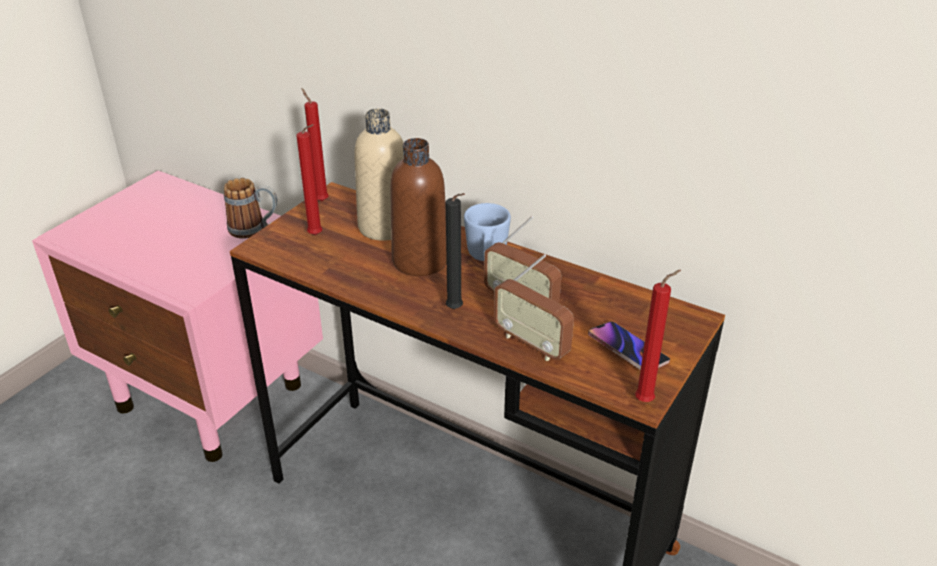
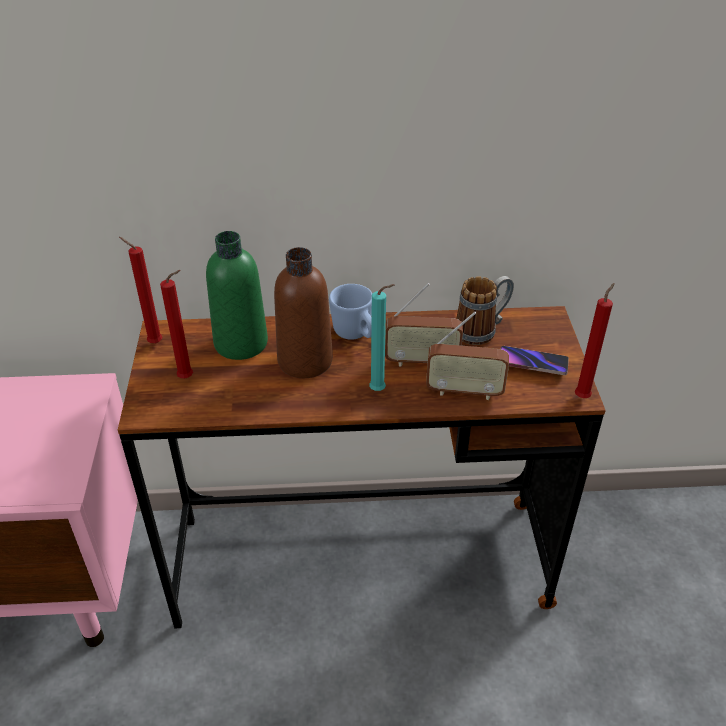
camera: 35 degrees left, 5 degrees up
(254, 230) = (63, 399): mug -> mug (482, 330)
(384, 227) = (241, 343): beige bottle -> green bottle
(456, 310) = (380, 391): black candle -> turquoise candle

